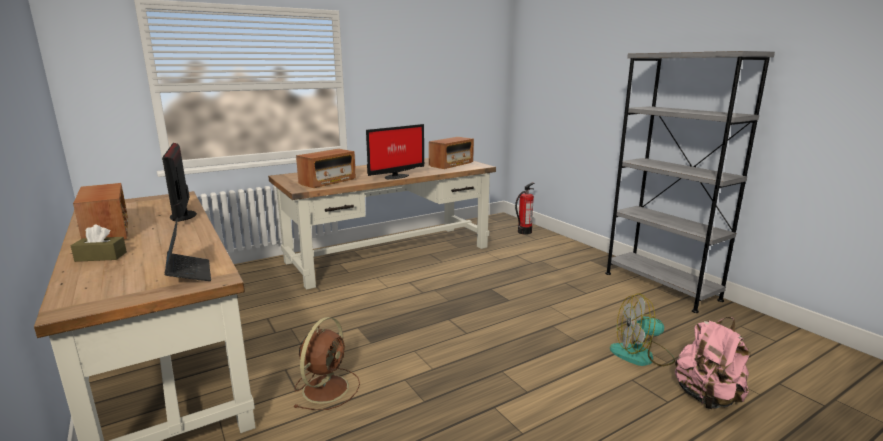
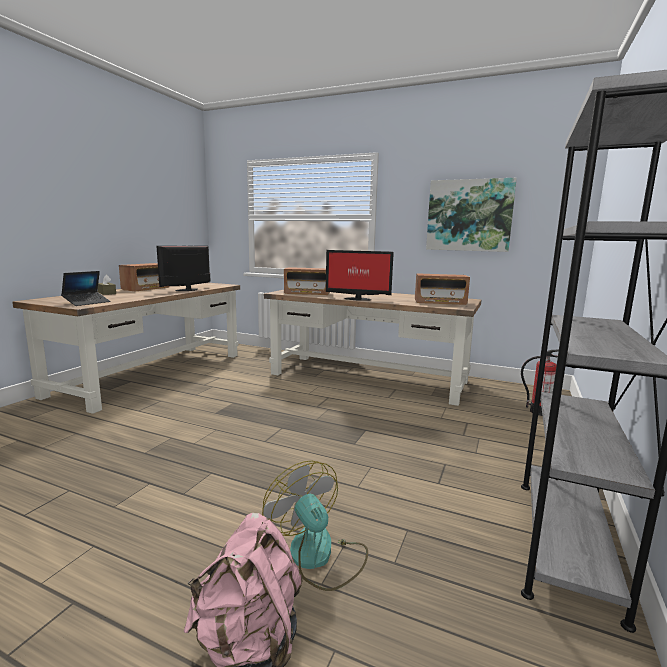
camera: 55 degrees right, 5 degrees down
(327, 387) = (146, 417): brown fan -> none
(429, 80) = (469, 215): none -> picture

